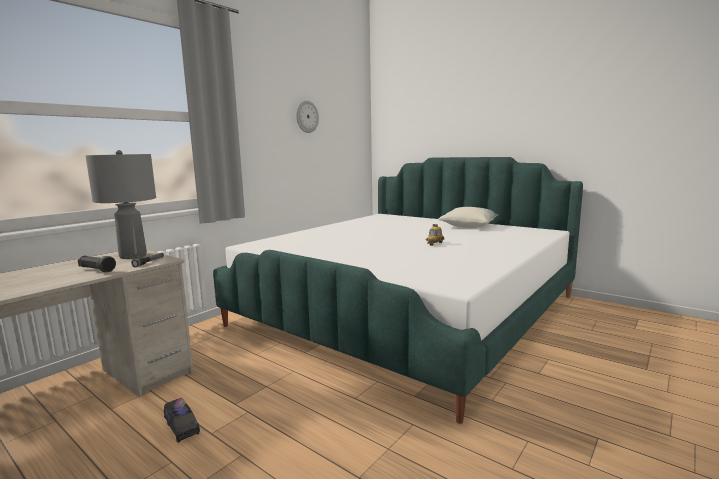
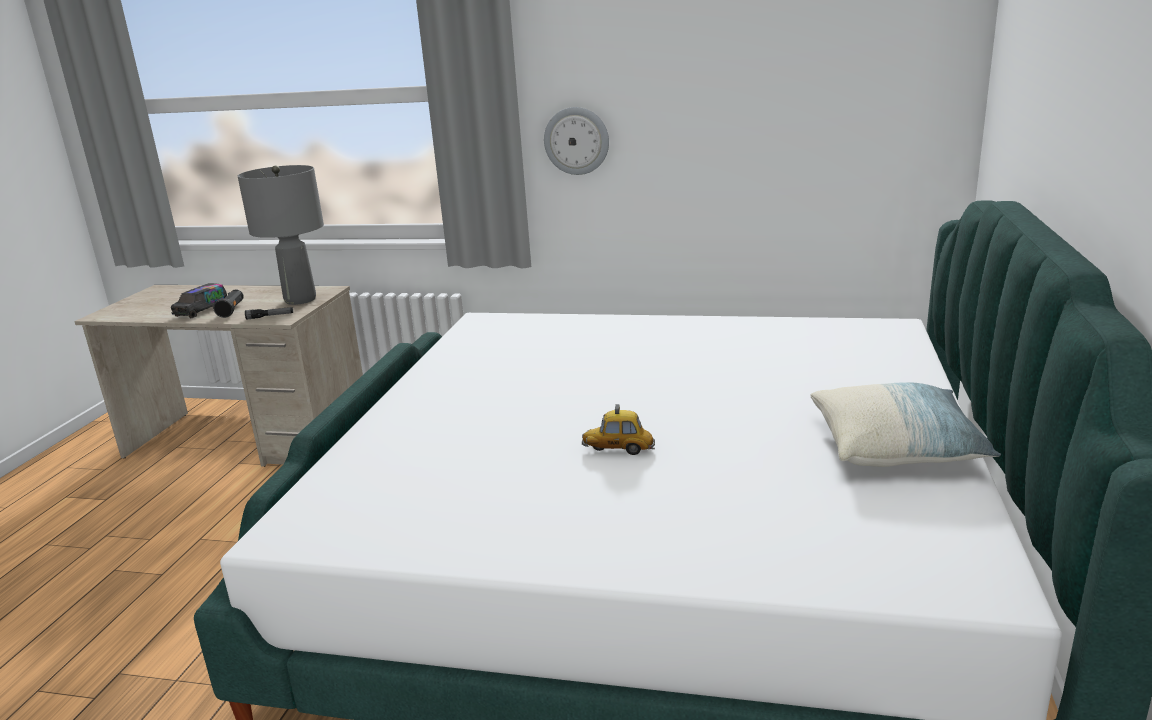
camera: 65 degrees right, 10 degrees up
(182, 427) = (209, 517): toy truck -> toy truck (201, 310)
(306, 117) = (721, 65): wall clock -> wall clock (576, 141)

